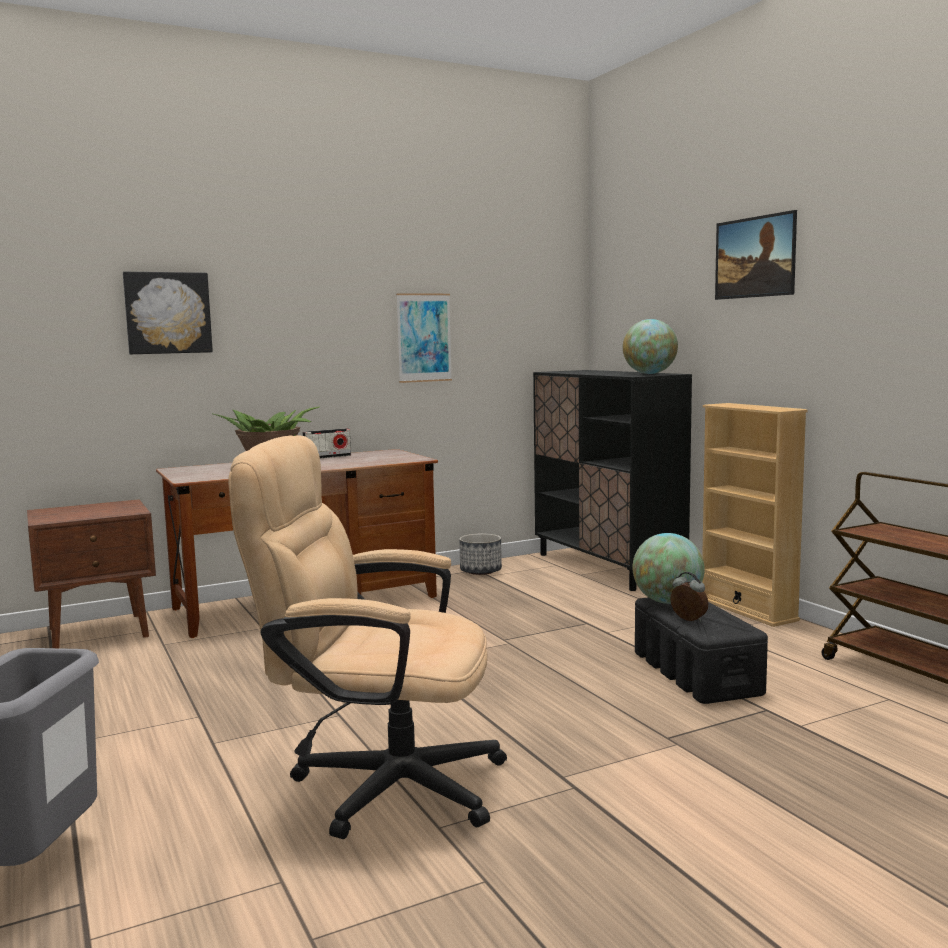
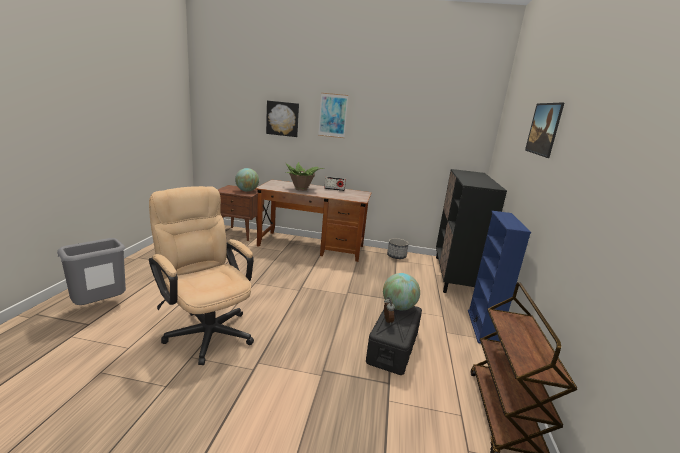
camera: 35 degrees right, 10 degrees up
(424, 337) = (394, 143): picture -> picture (333, 115)
(649, 374) = (486, 184): globe -> globe (247, 191)
(747, 609) = (482, 327): beige bookcase -> blue bookcase

